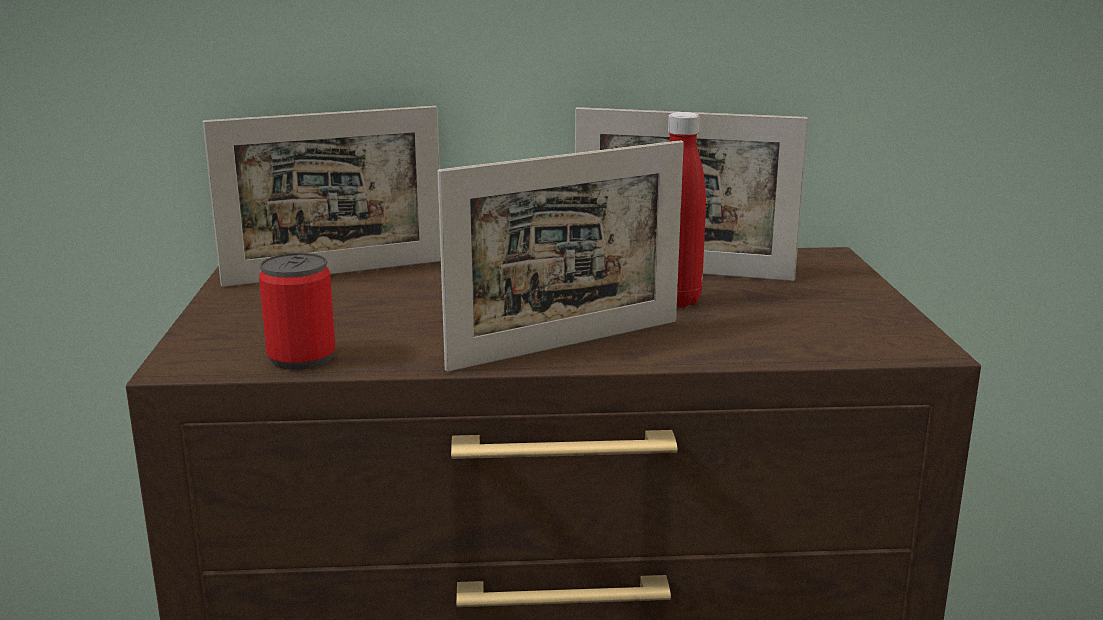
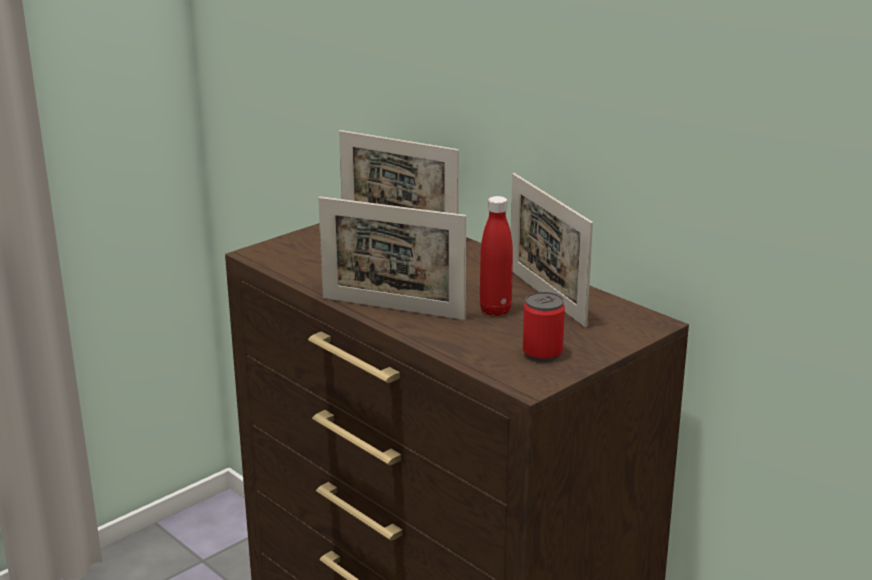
camera: 50 degrees right, 5 degrees up
(301, 358) = (293, 268): can -> can (542, 353)

